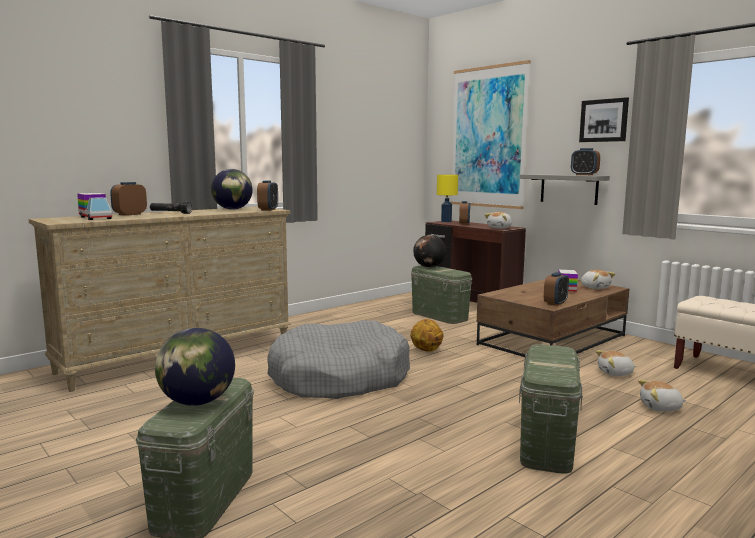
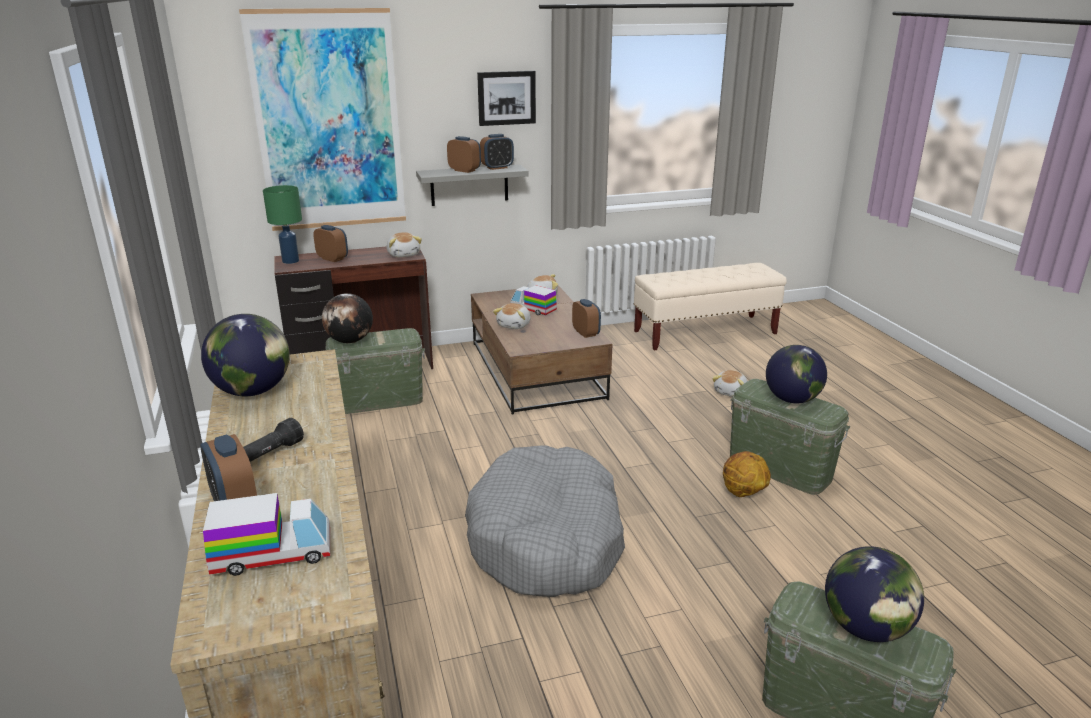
camera: 65 degrees left, 15 degrees up
(268, 209) = (309, 364): alarm clock -> alarm clock (464, 170)
(426, 350) = (501, 450): basketball -> basketball (743, 493)
(446, 221) = (291, 261): yellow table lamp -> green table lamp
(552, 362) = (792, 399): none -> globe
(615, 373) = (648, 378): plush toy -> plush toy (515, 325)

